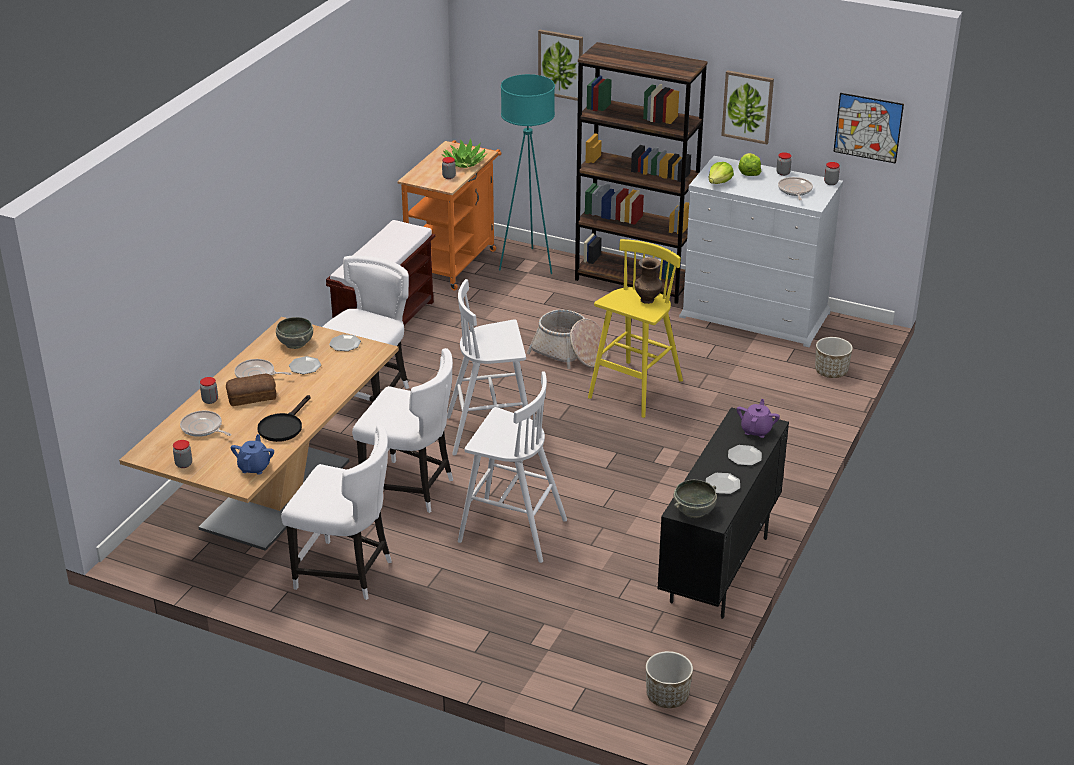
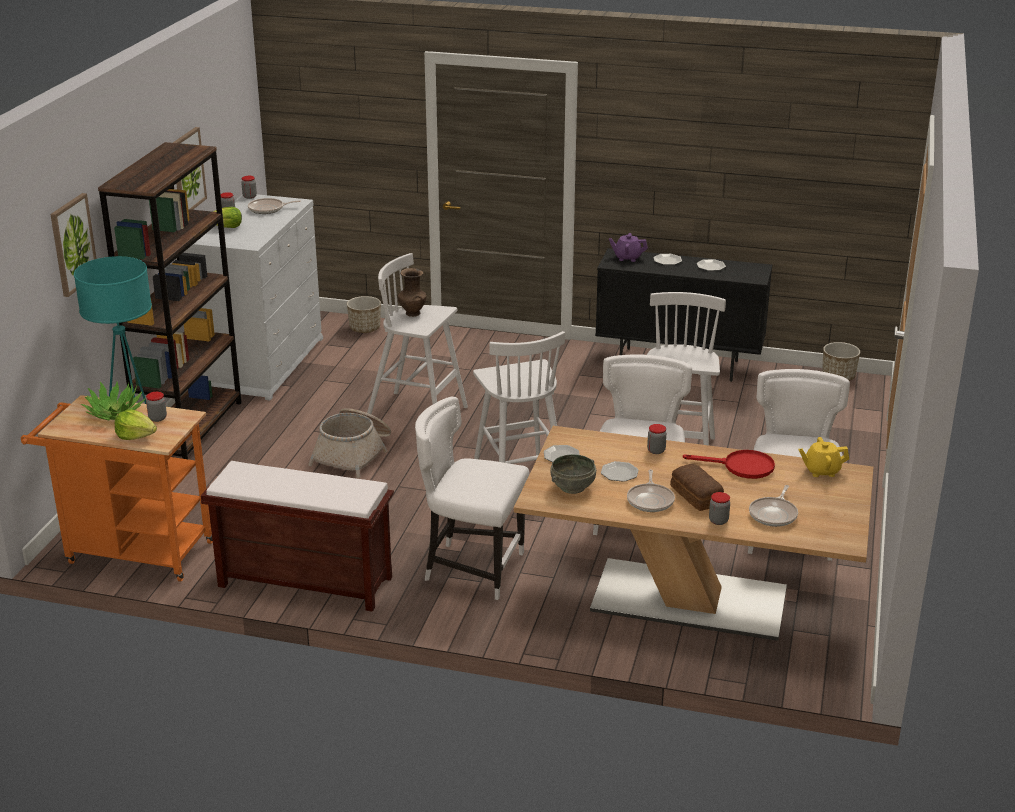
camera: 100 degrees left, 5 degrees down
(184, 464) = (845, 513): jar -> jar (656, 450)
(254, 467) = (821, 471): blue teapot -> yellow teapot
(283, 426) = (741, 467): black frying pan -> red frying pan
(634, 390) = (418, 414): yellow stool -> white stool
(693, 510) = (751, 274): grey bowl -> none
(719, 182) = (252, 238): lettuce -> lettuce (136, 436)
(868, 127) = (242, 130): picture -> none

